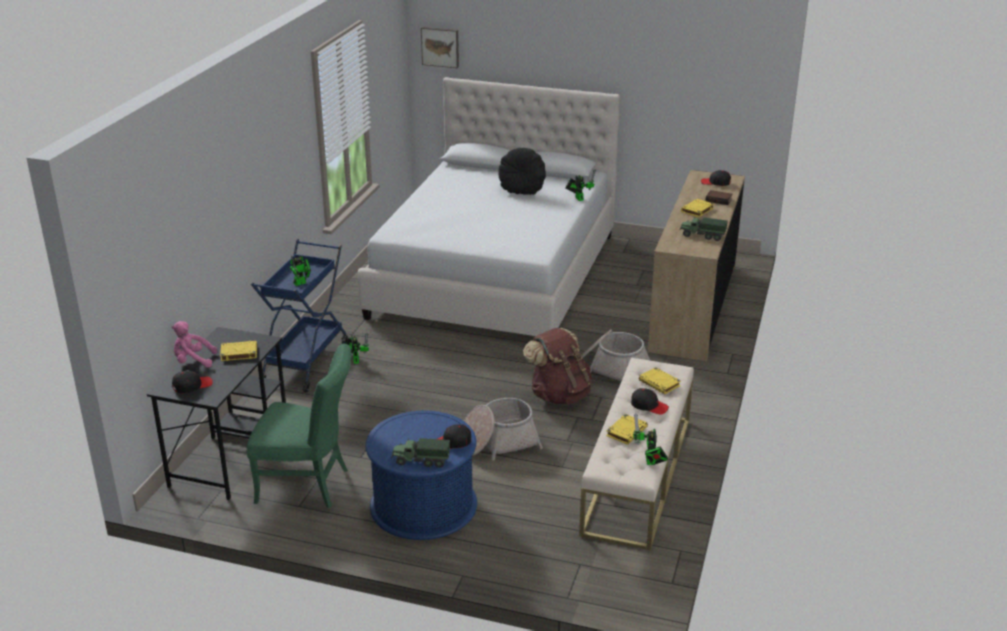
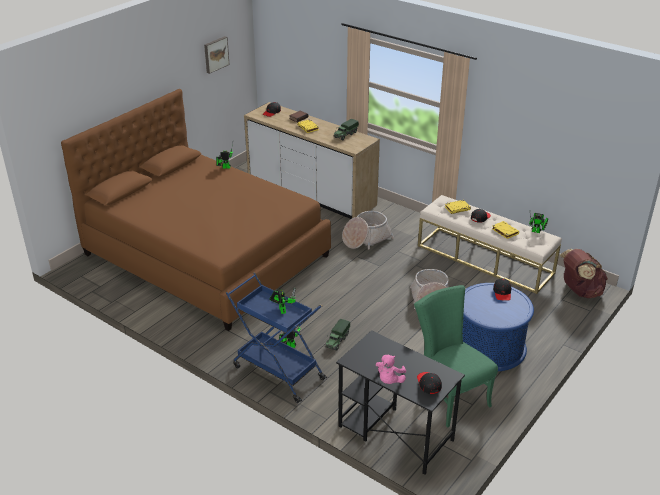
camera: 70 degrees left, 5 degrees up
(238, 353) = (387, 354): yellow book -> none
(308, 485) = (448, 396): green chair -> green chair turned 60 degrees counterclockwise
(421, 461) = (519, 308): toy truck -> toy truck (337, 341)
(440, 46) = (48, 117): picture -> picture (215, 54)
(495, 275) = (206, 255): white bed -> brown bed
(522, 192) = (193, 186): black pillow -> none
(559, 395) = (387, 266): brown backpack -> brown backpack (579, 291)

